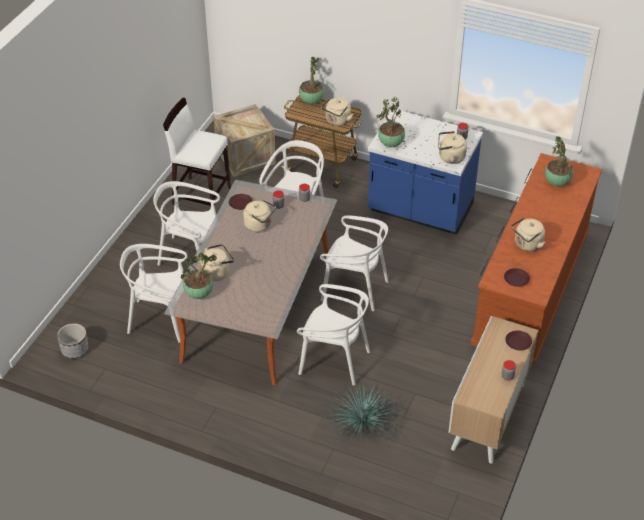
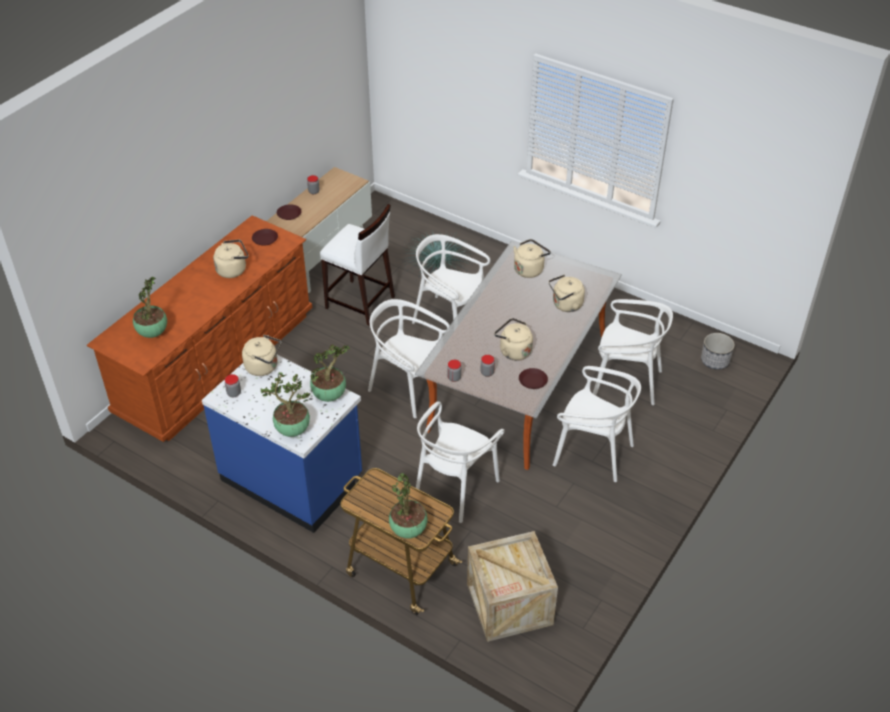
camera: 170 degrees left, 0 degrees up
(200, 294) = (585, 286): potted plant -> potted plant (291, 430)
(201, 195) = (578, 542): white stool -> white stool (360, 303)
(337, 121) = (380, 489): beige kettle -> beige kettle (529, 269)

